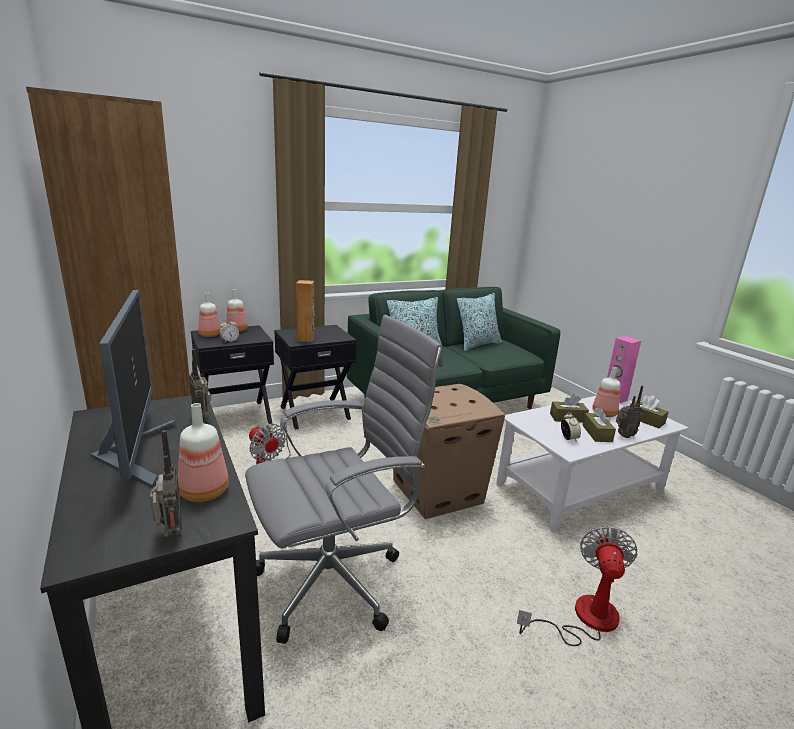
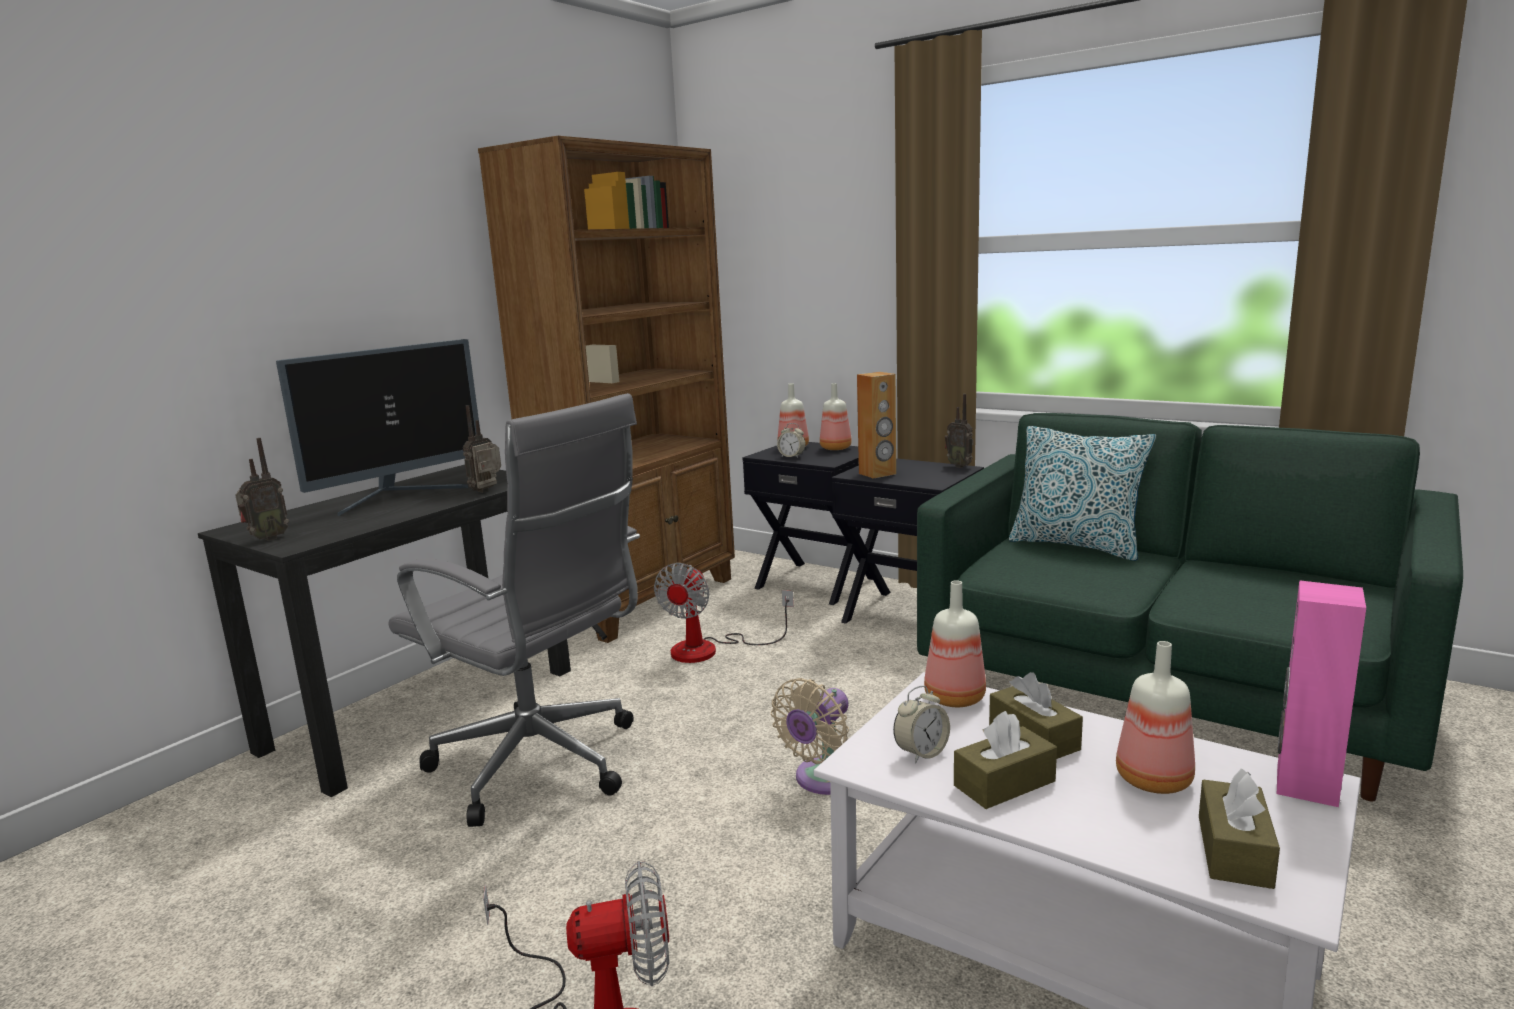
camera: 65 degrees right, 5 degrees down
(205, 493) = (337, 529): bottle -> bottle (954, 699)
(438, 491) = (822, 780): cardboard box -> beige fan
(477, 344) = (1263, 575): pillow -> none
(623, 435) = (1052, 821): radio -> radio (960, 466)

